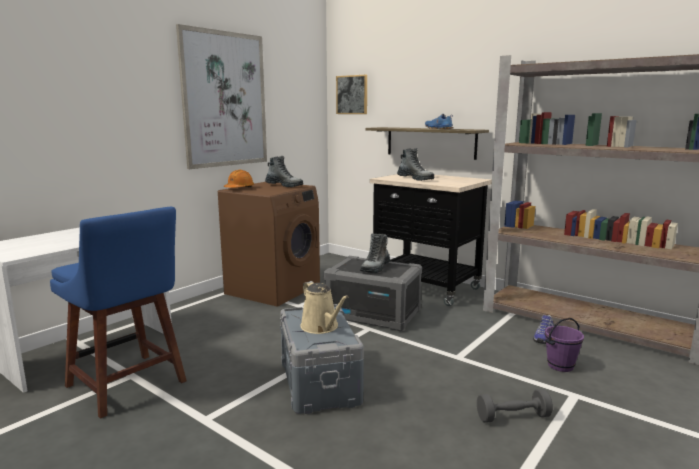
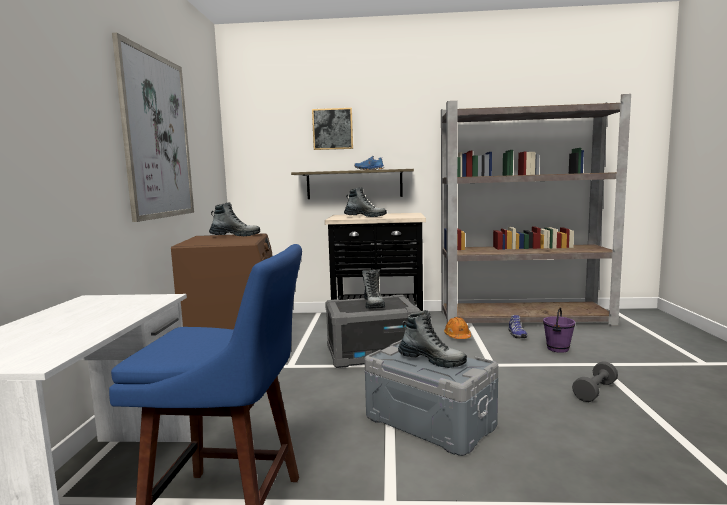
camera: 35 degrees left, 5 degrees down
(239, 188) = (193, 242): orange hard hat -> orange hard hat (457, 336)
(321, 327) = (431, 360): beige watering can -> boot
(352, 95) = (258, 141): picture -> picture (332, 129)

